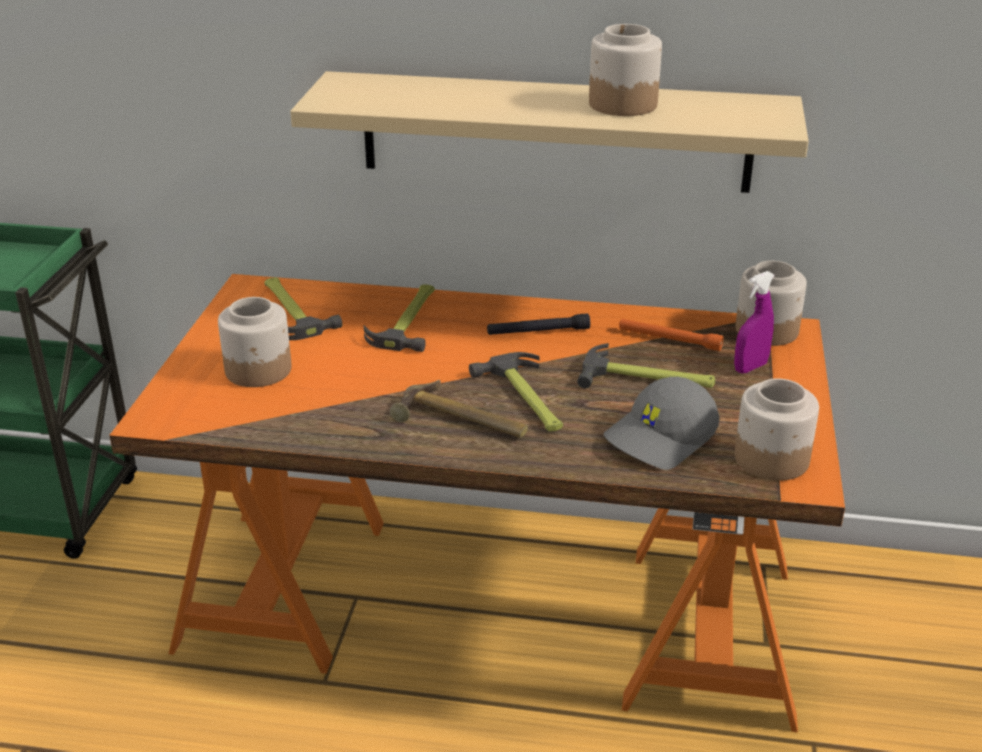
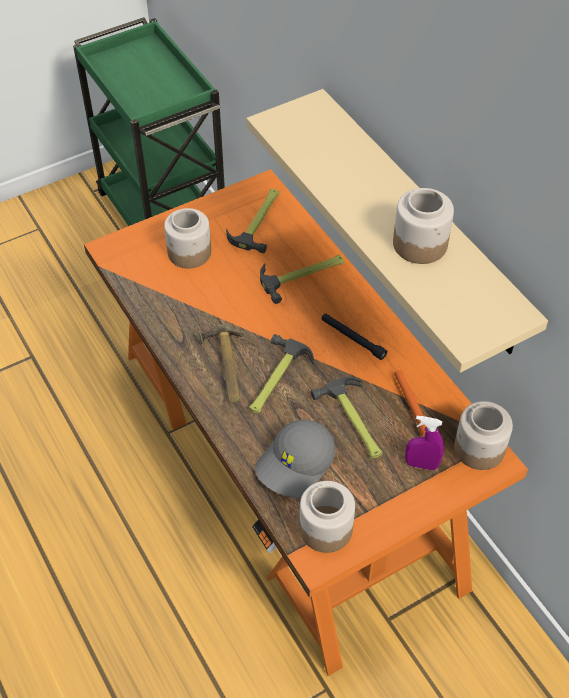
camera: 50 degrees right, 20 degrees up
(661, 438) = (296, 464): grey cap -> grey cap turned 60 degrees counterclockwise

